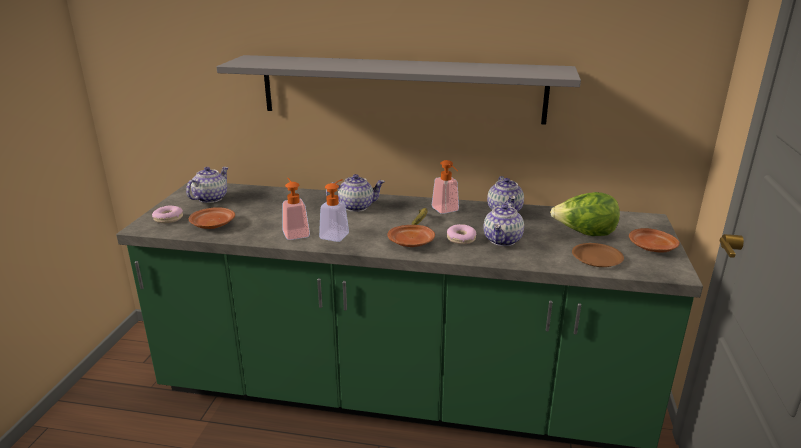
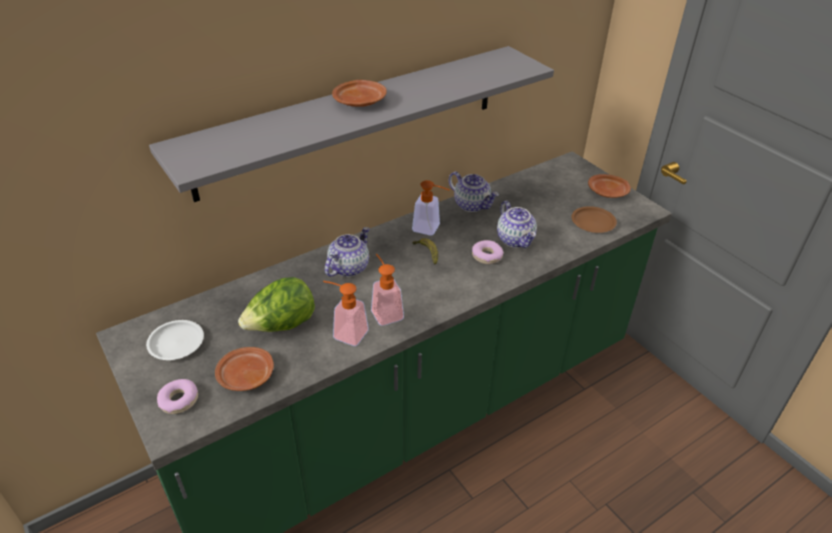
camera: 45 degrees left, 15 degrees up
(210, 198) = (176, 343): teapot -> white plate
(412, 243) = (459, 283): brown plate -> brown plate (360, 102)
(584, 234) = (554, 201): lettuce -> lettuce (281, 326)

